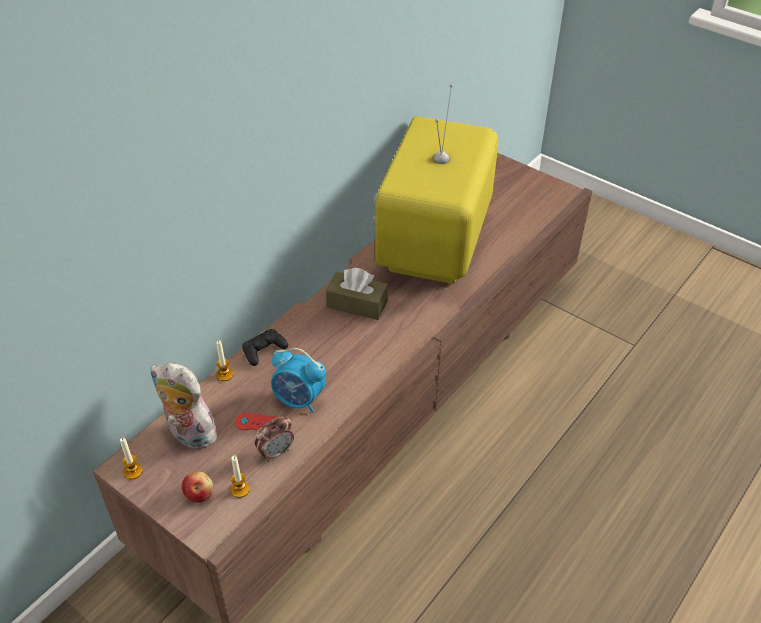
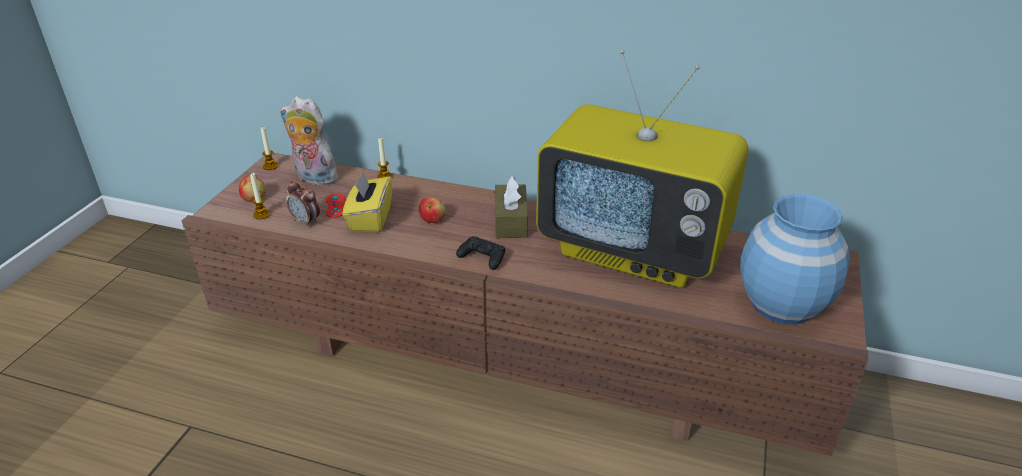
camera: 70 degrees right, 10 degrees down
(188, 434) = (313, 178): plush toy -> plush toy turned 75 degrees counterclockwise
(264, 350) = (421, 188): black game controller -> black game controller (482, 257)
(299, 399) = (370, 219): alarm clock -> yellow tissue box
(324, 354) = (432, 219): none -> apple
(434, 246) = (635, 250): television -> television turned 150 degrees counterclockwise
(526, 202) = (783, 304): none -> blue vase

